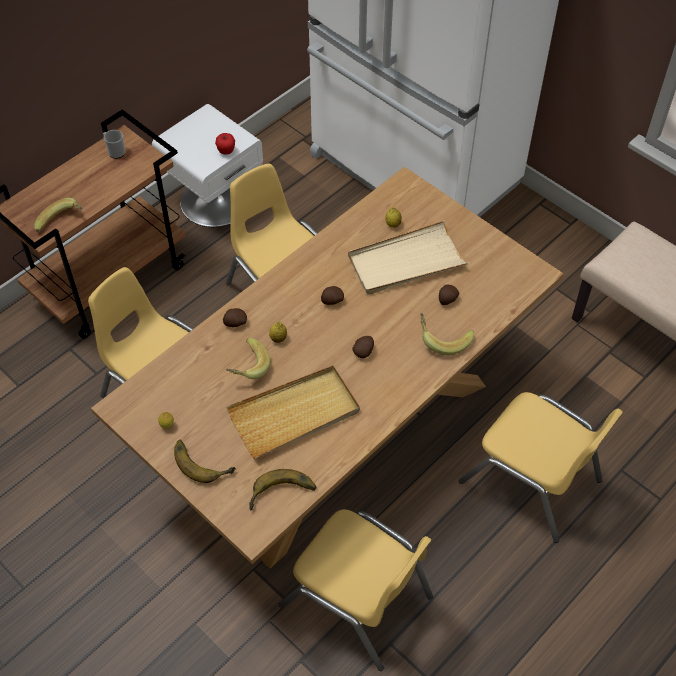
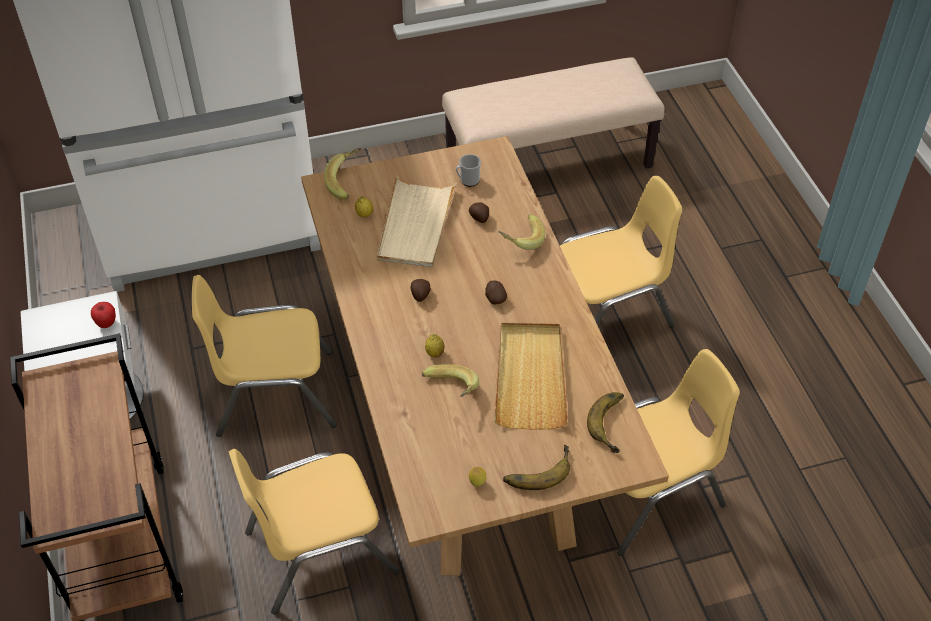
camera: 60 degrees left, 5 degrees down
(62, 224) = (120, 484): banana -> banana (347, 182)
(115, 151) = (56, 394): mug -> mug (467, 180)
(235, 323) = (391, 378): potato -> none

